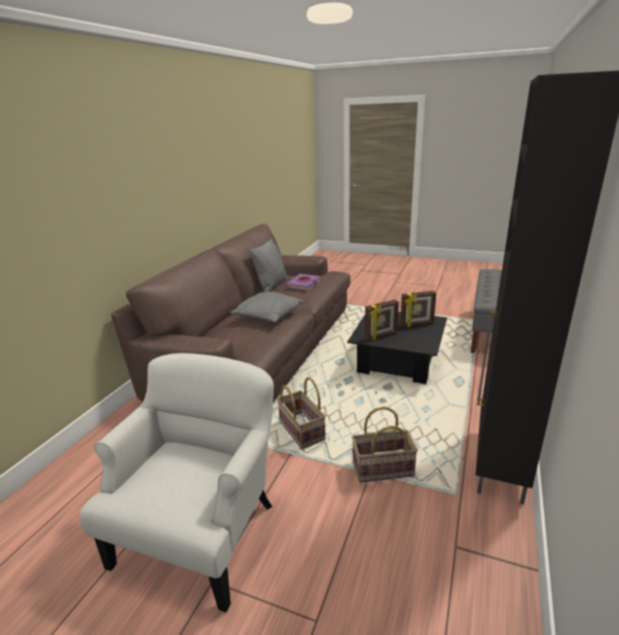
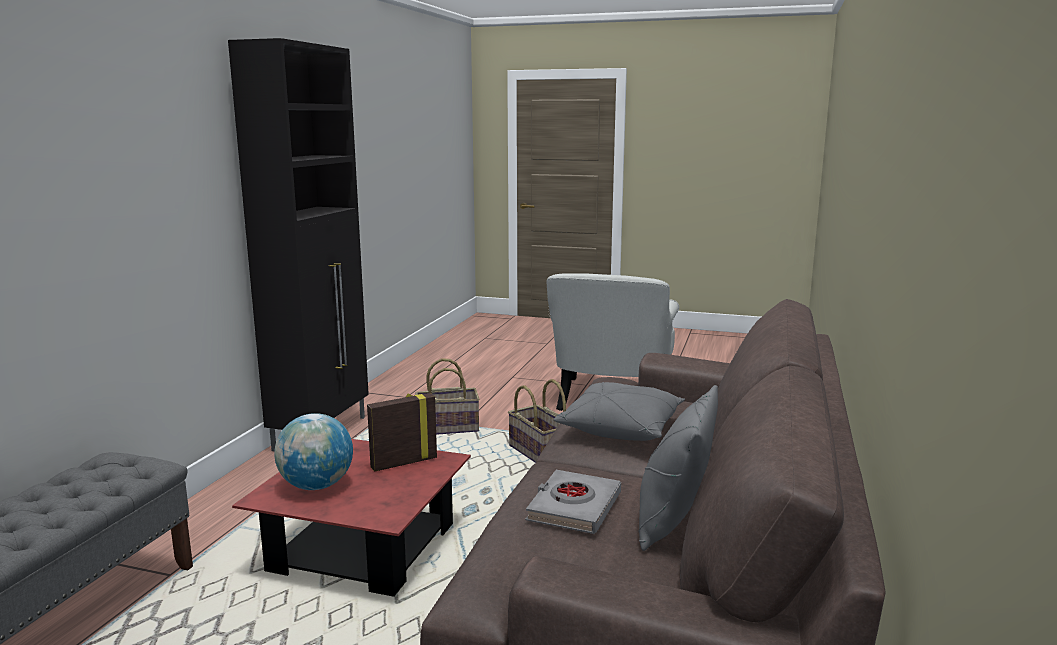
camera: 175 degrees right, 10 degrees down
(304, 284) = (573, 508): purple book -> grey book
(397, 361) = (363, 547): black coffee table -> red coffee table
(417, 324) = (316, 486): picture frame -> globe

